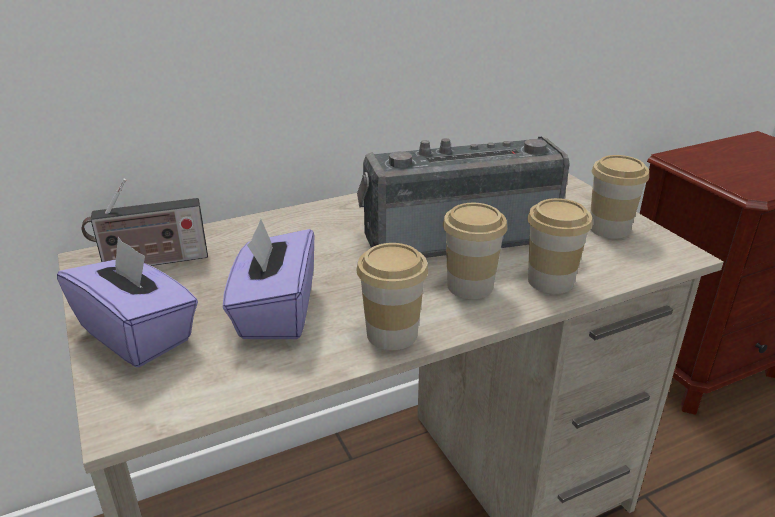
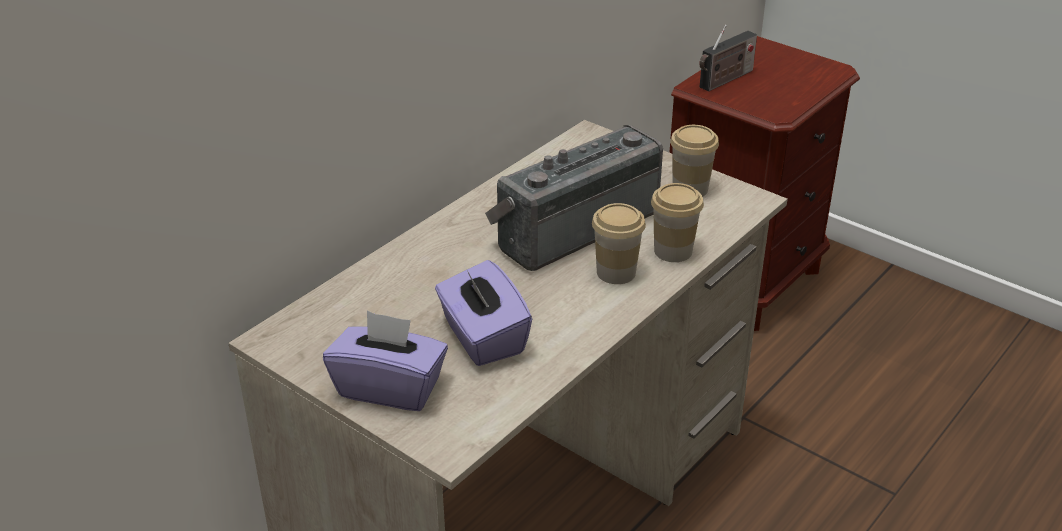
camera: 25 degrees left, 5 degrees up
(151, 262) = (330, 326): radio -> radio (724, 80)
(392, 334) = (587, 329): cup -> none

